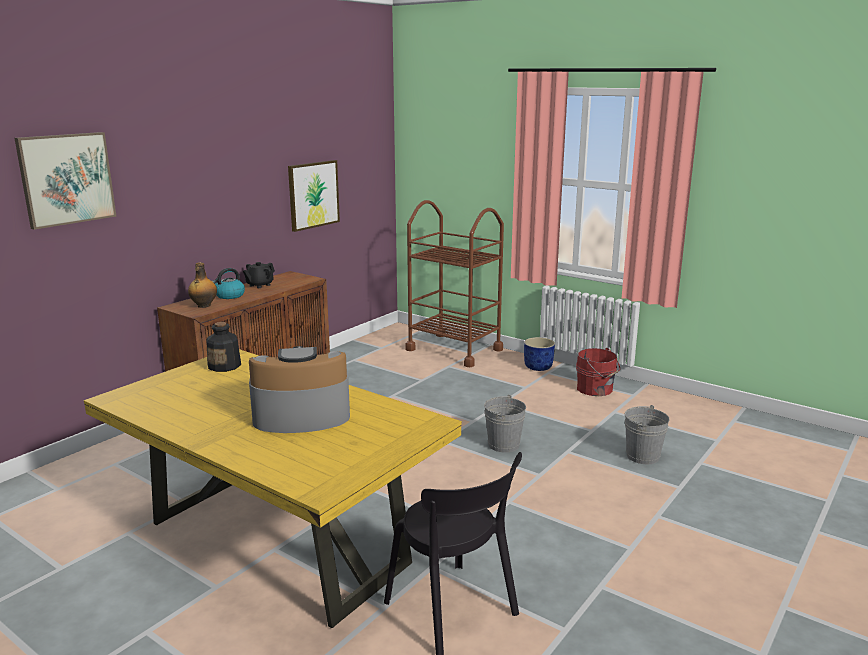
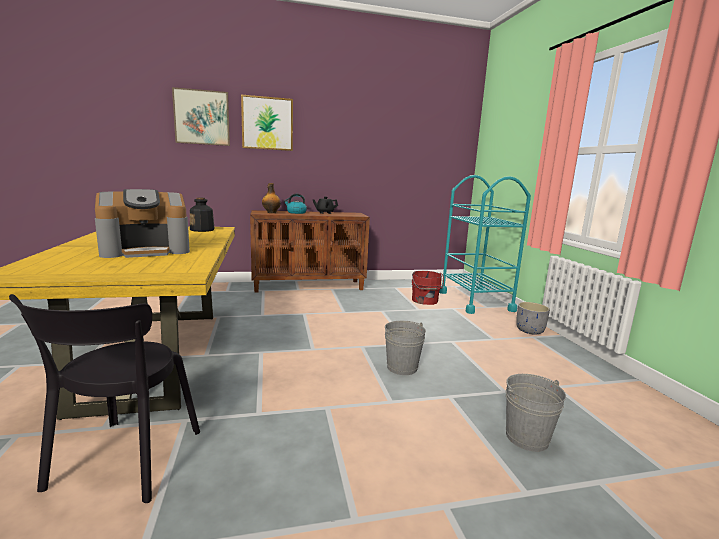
camera: 40 degrees right, 5 degrees down
(301, 415) = (146, 250): coffee machine -> coffee machine turned 120 degrees clockwise
(313, 195) = (390, 163): picture -> picture (267, 123)
(454, 350) = (475, 301): brown cart -> turquoise cart
(538, 367) = (530, 330): blue planter -> grey planter
(596, 389) = (564, 363): red bucket -> red bucket (425, 301)

